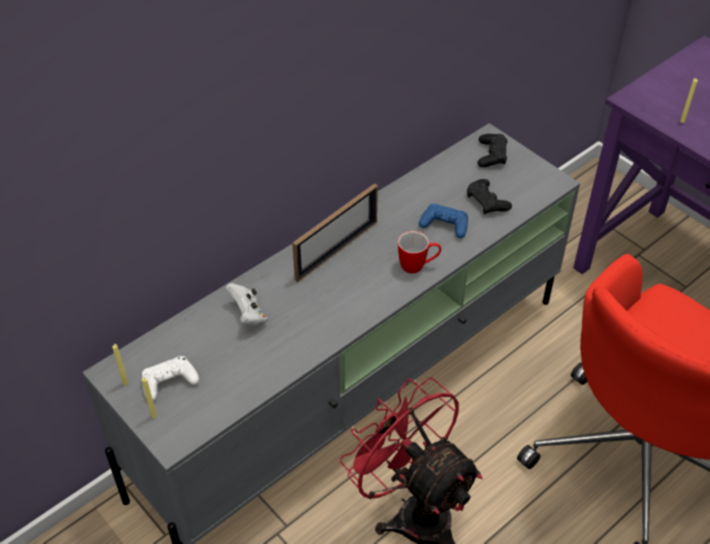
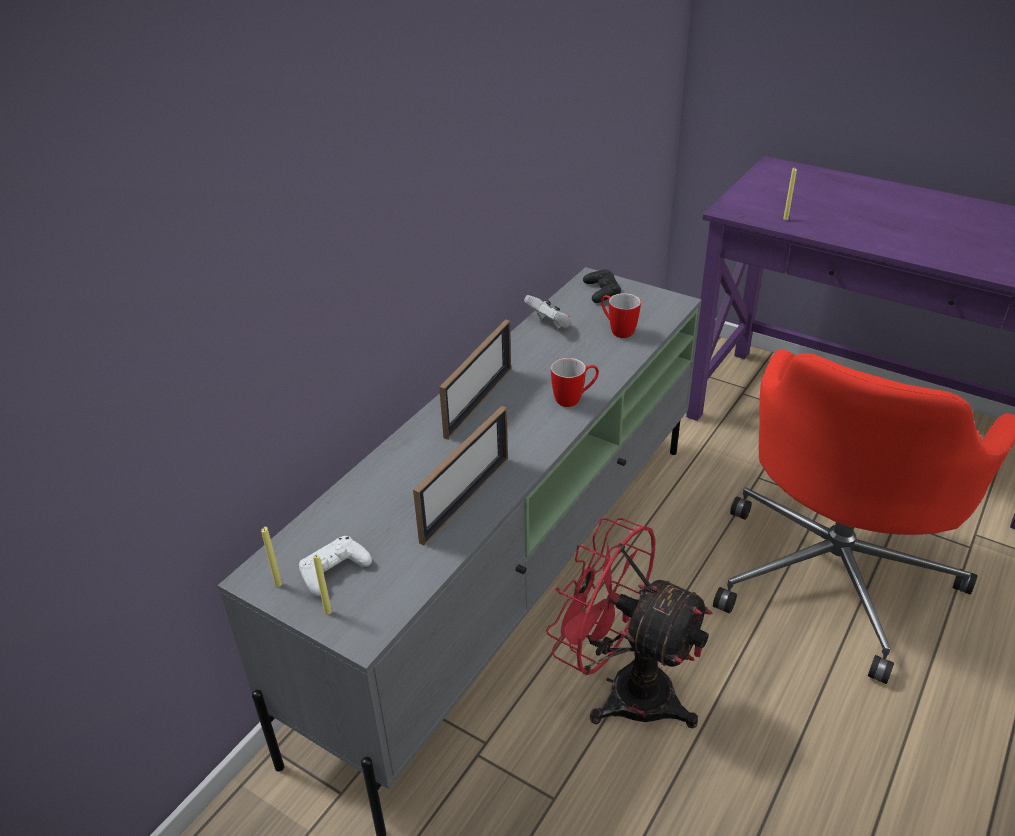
camera: 15 degrees left, 10 degrees down
(248, 315) = (404, 482): white game controller -> white game controller (549, 324)
(291, 343) = (465, 499): none -> picture frame
(444, 225) = (584, 358): blue game controller -> none
(487, 201) = (617, 330): black game controller -> mug

